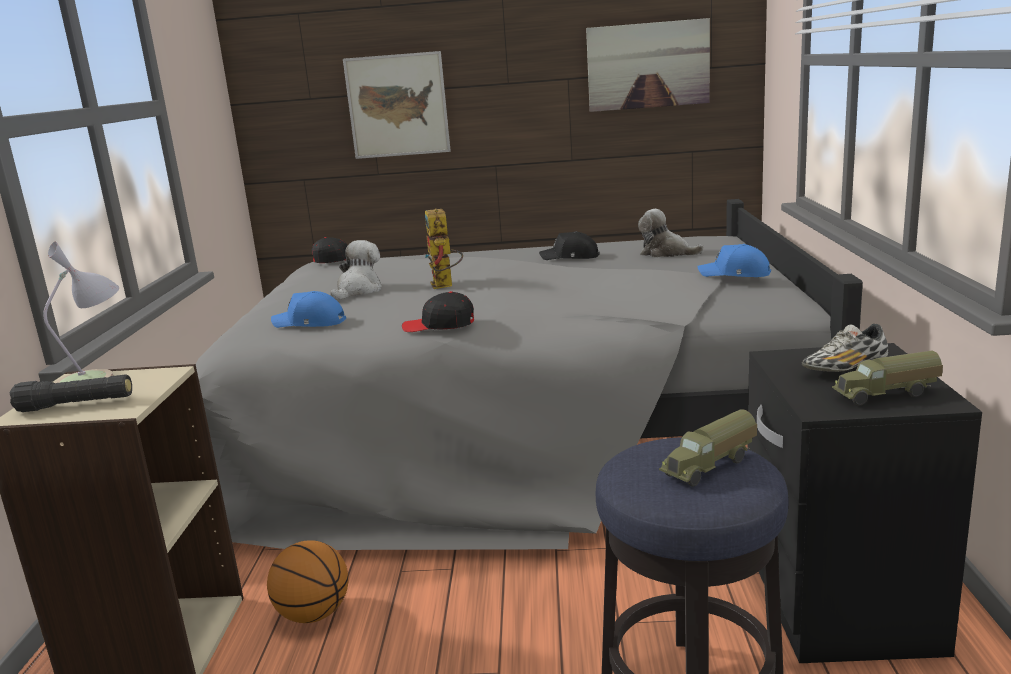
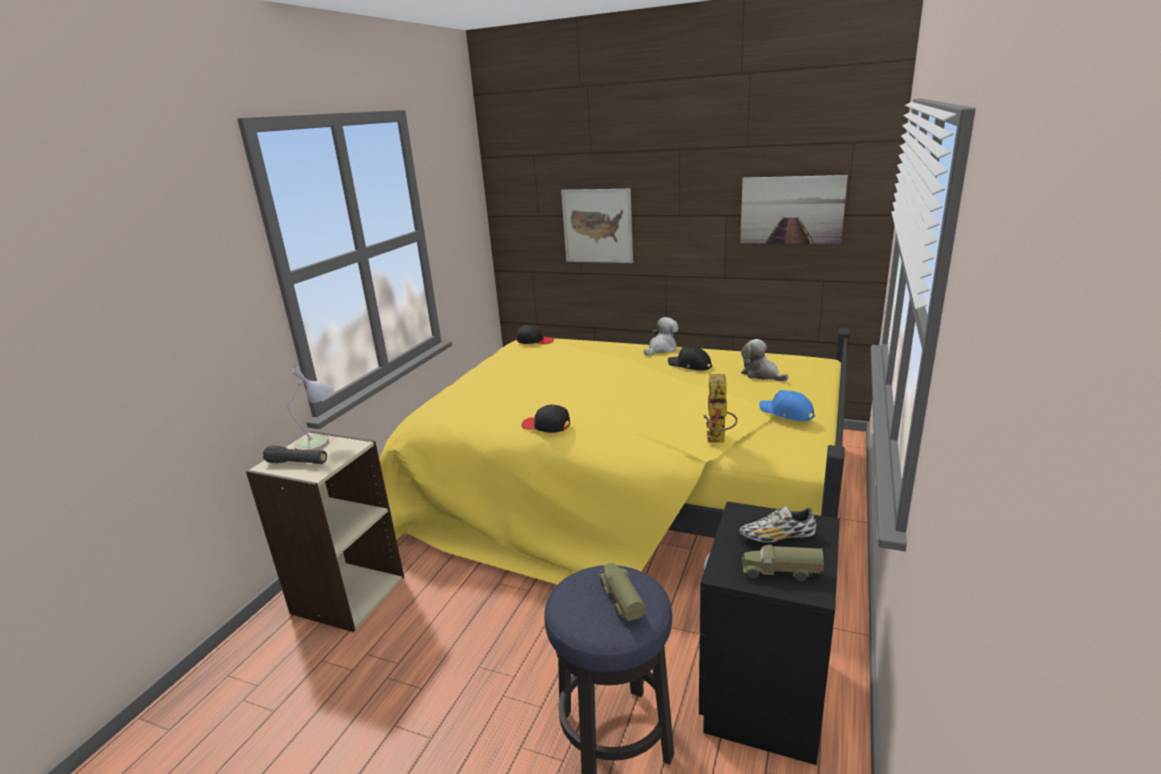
camera: 20 degrees right, 5 degrees up
(310, 323) = (475, 405): blue cap -> none
(314, 614) = (435, 601): basketball -> none
(358, 291) = (524, 377): plush toy -> plush toy (661, 349)
(445, 286) = (579, 384): toy robot -> toy robot (718, 440)
(516, 437) = (627, 492): grey bed -> yellow bed
(711, 467) = (621, 601): toy truck -> toy truck turned 90 degrees clockwise

